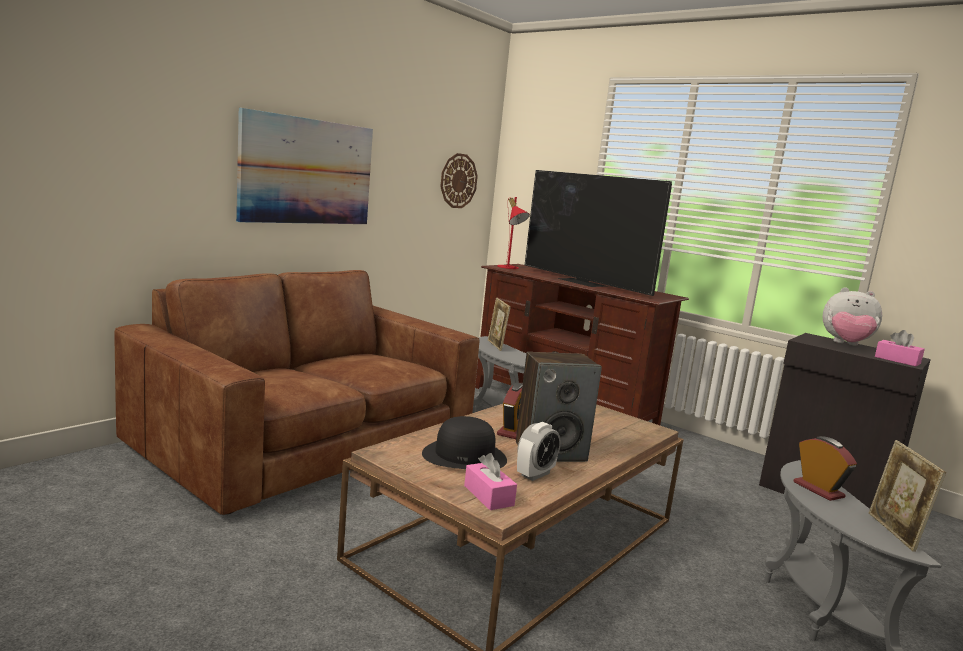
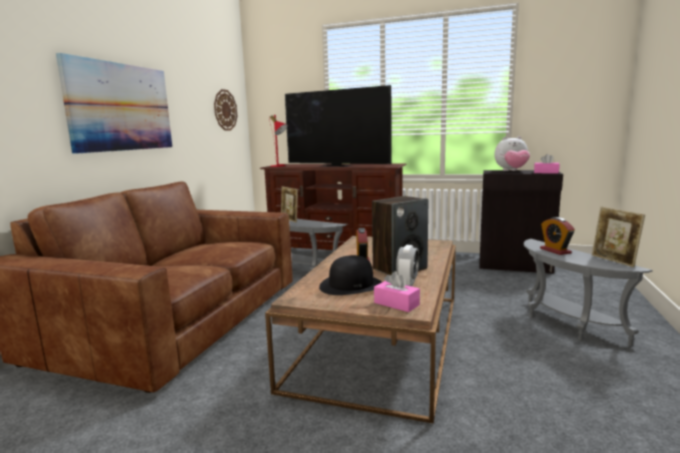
camera: 20 degrees left, 0 degrees up
(818, 490) = (555, 251): alarm clock -> alarm clock turned 150 degrees counterclockwise

